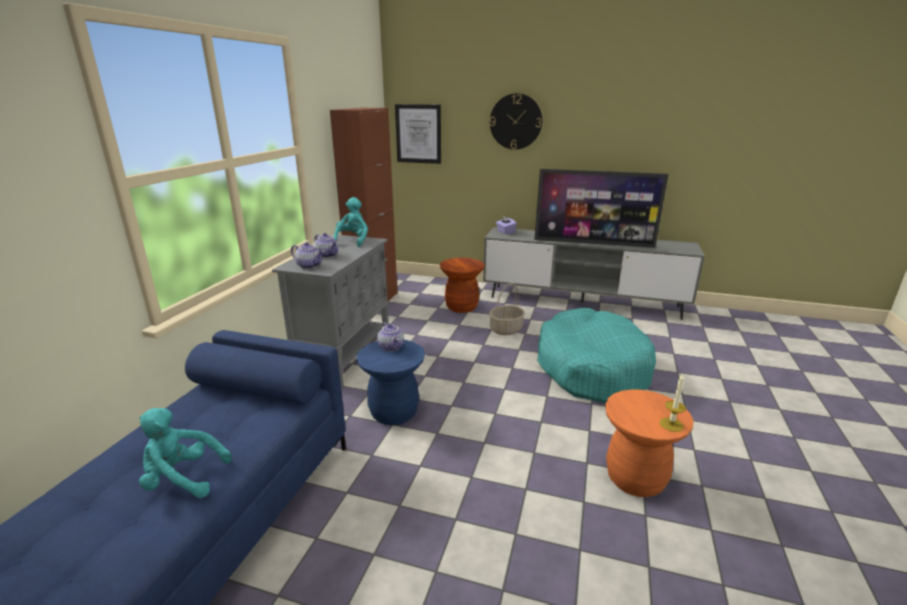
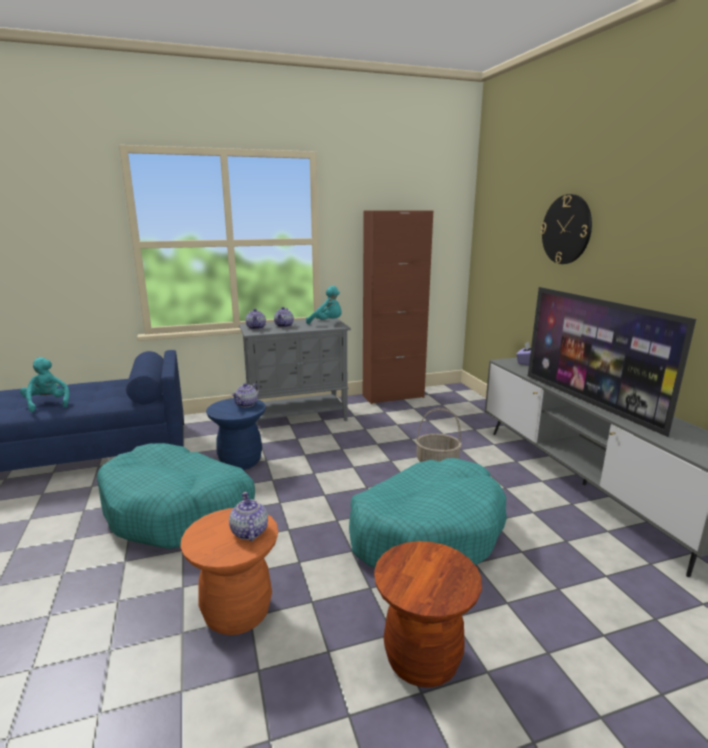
camera: 55 degrees right, 5 degrees down
(353, 241) = (327, 323): turquoise plush toy -> turquoise plush toy turned 45 degrees clockwise
(418, 134) = (491, 240): picture -> none
(450, 476) = (178, 510): none -> turquoise dog bed
(461, 307) = (446, 428): brown stool -> brown stool (422, 659)
(650, 403) = (249, 532): none -> teapot
(671, 424) = (213, 551): candle -> none

